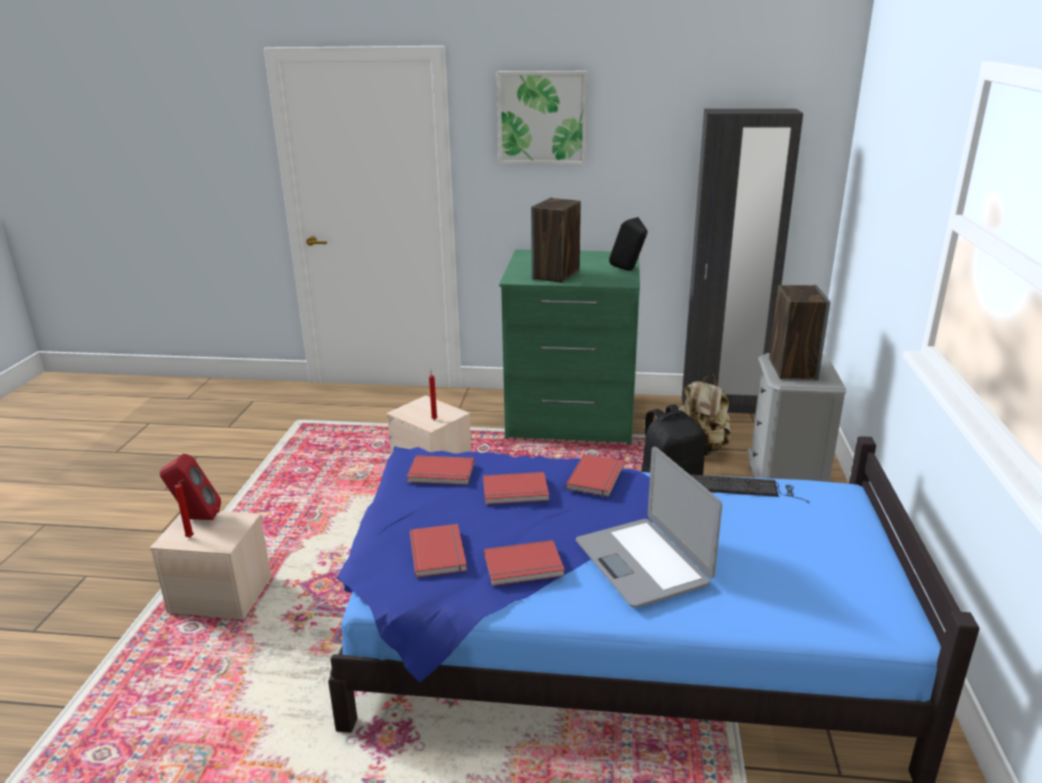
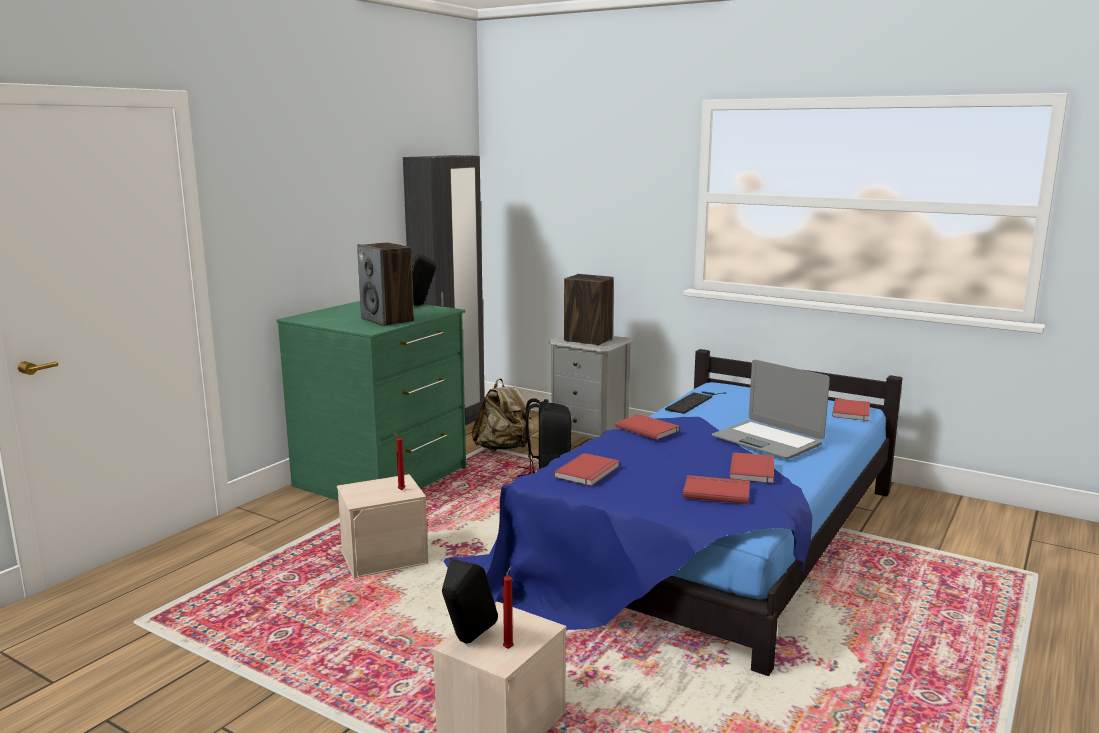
camera: 65 degrees left, 10 degrees down
(196, 518) = (467, 642): red speaker -> black speaker
(516, 492) = (646, 454): red book -> red book (853, 412)
(542, 118) = (285, 171): picture -> none
(643, 562) = (767, 441): laptop -> laptop turned 45 degrees clockwise

